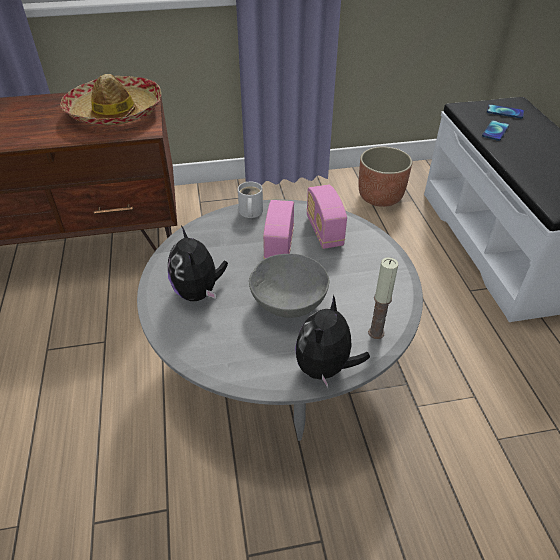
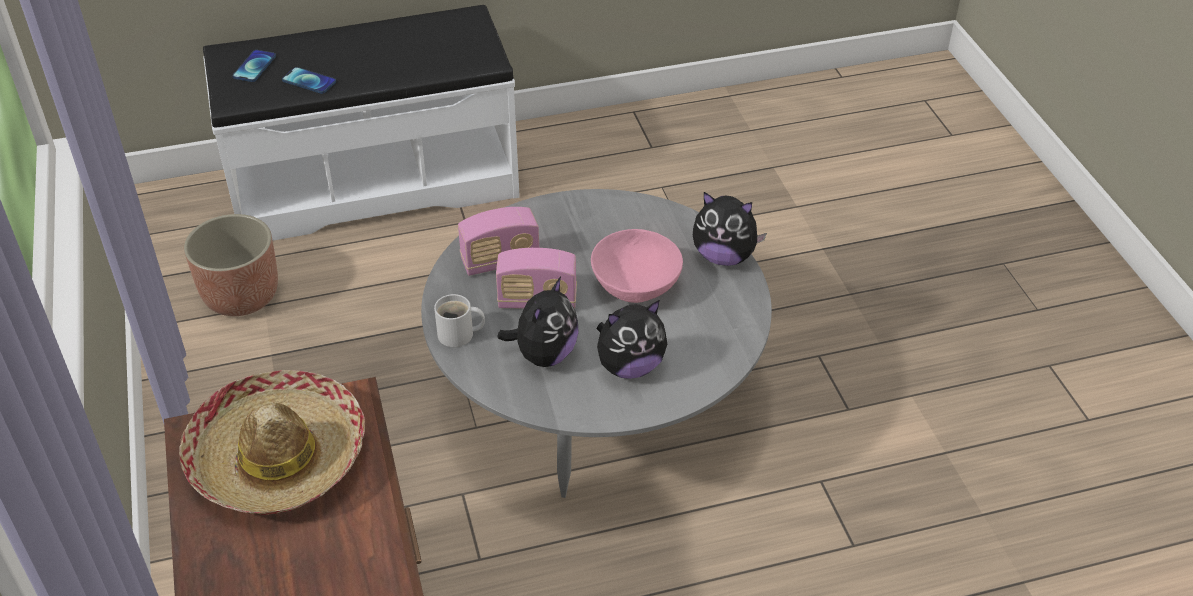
camera: 95 degrees left, 0 degrees up
(222, 249) = (544, 354): none -> plush toy
(288, 303) = (636, 287): grey bowl -> pink bowl
(376, 332) = (669, 221): candle -> none

